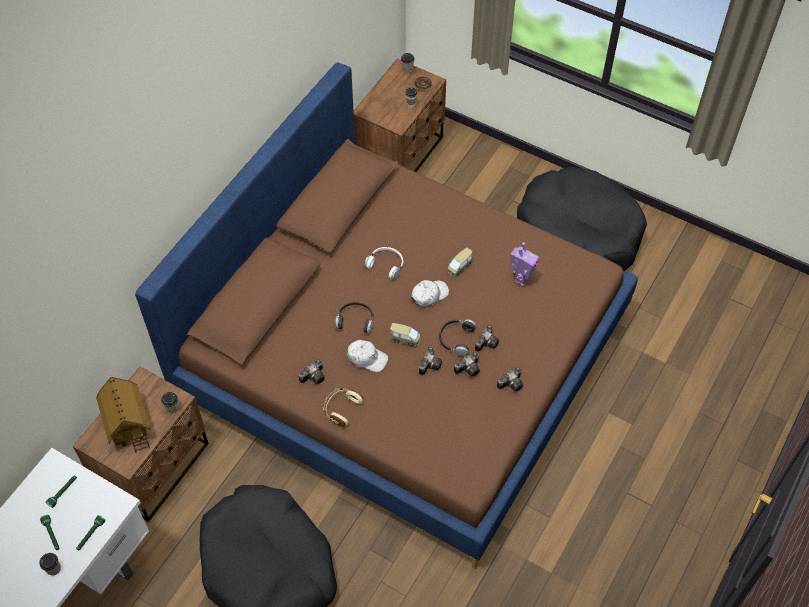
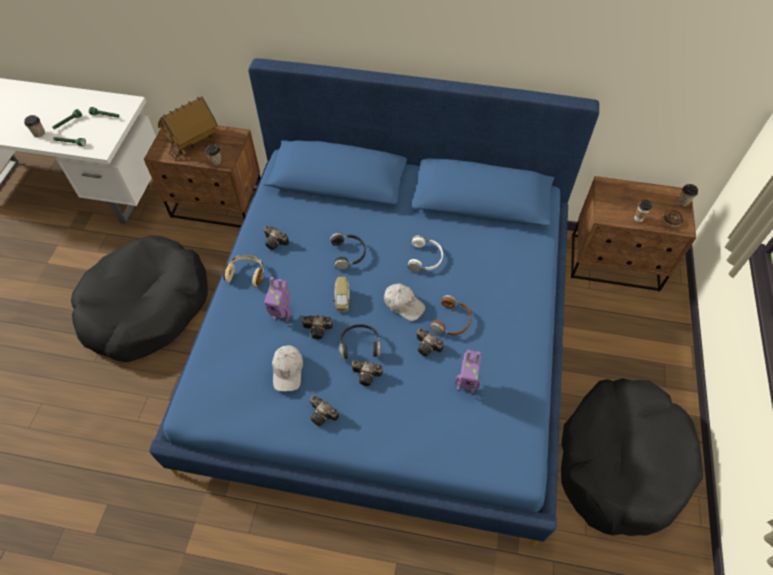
camera: 70 degrees right, 0 degrees up
(367, 358) = (308, 276): white cap -> white cap (288, 370)
(402, 389) = (282, 315): none -> toy robot
(404, 356) = (386, 339): brown bed -> blue bed
(459, 267) = (452, 321): toy car -> brown headphones
(469, 368) = (327, 366): camera -> camera (428, 347)

